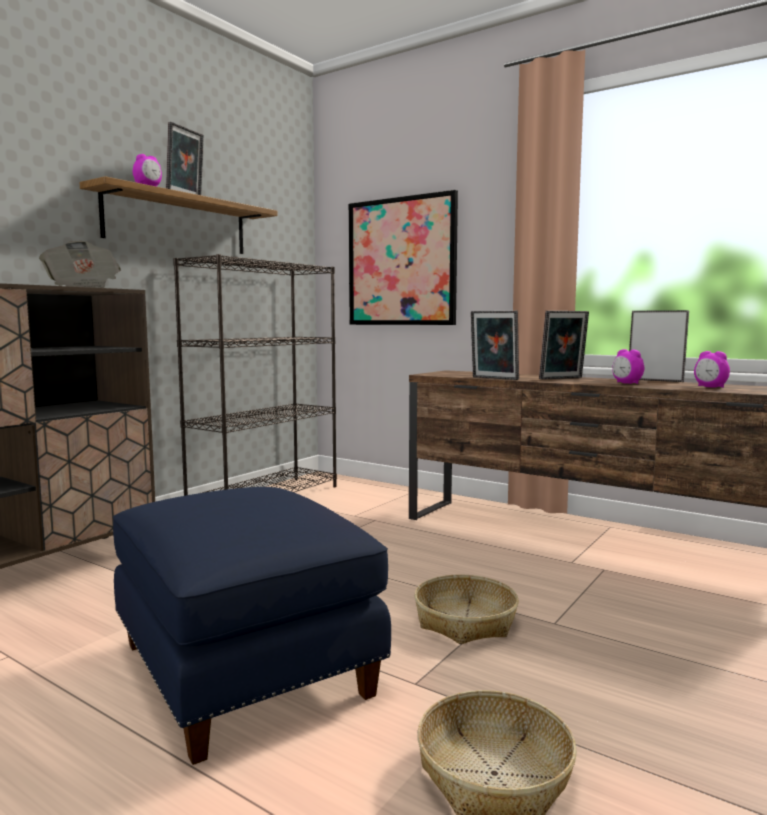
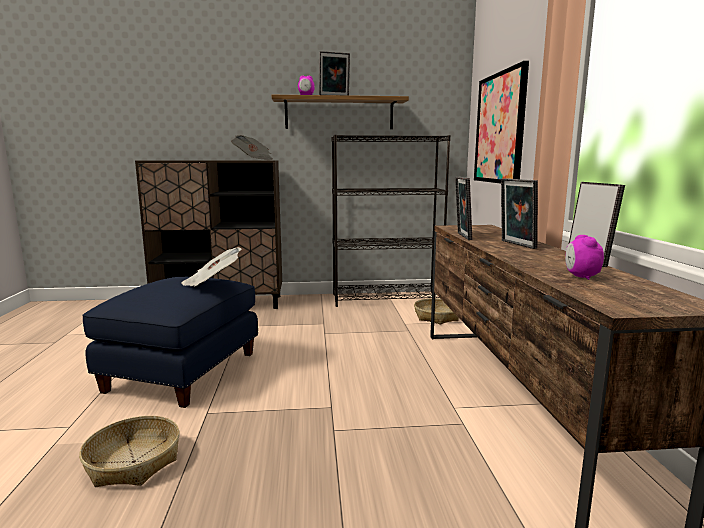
camera: 50 degrees right, 5 degrees up
(281, 488) = (212, 282): none -> newspaper
(465, 621) = (297, 402): basket -> basket (437, 317)
(562, 378) = (516, 244): picture frame -> picture frame turned 45 degrees clockwise
(627, 383) = (531, 258): alarm clock -> none

